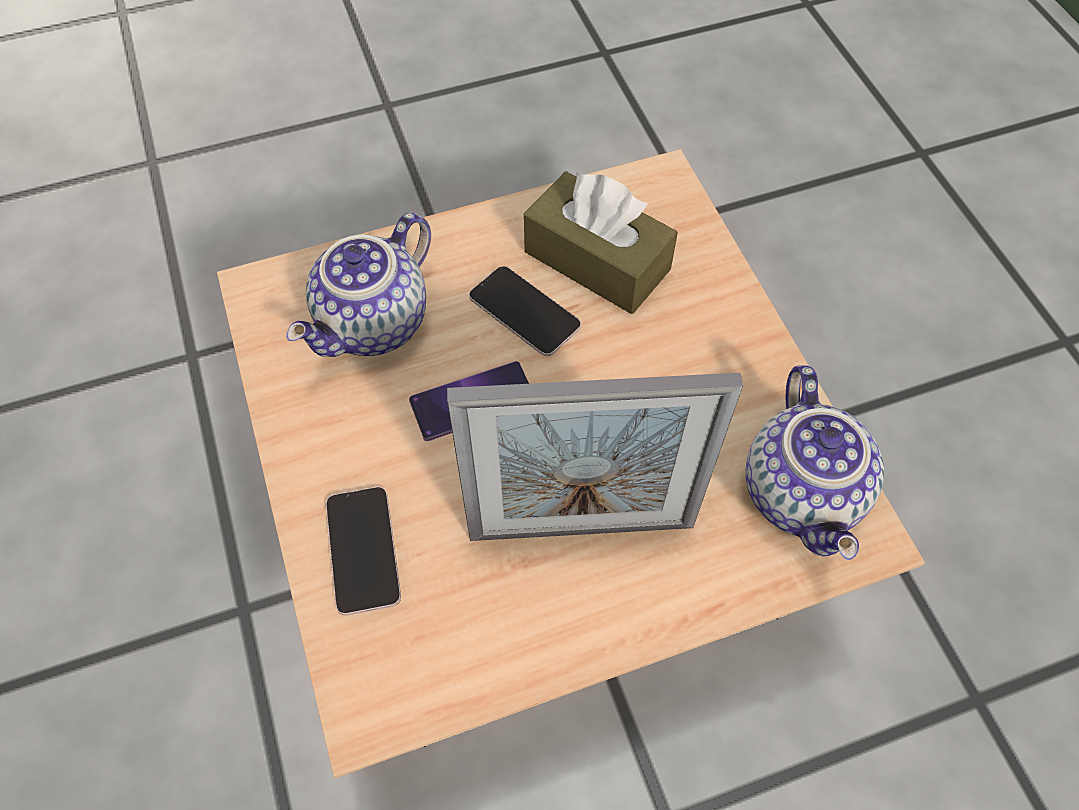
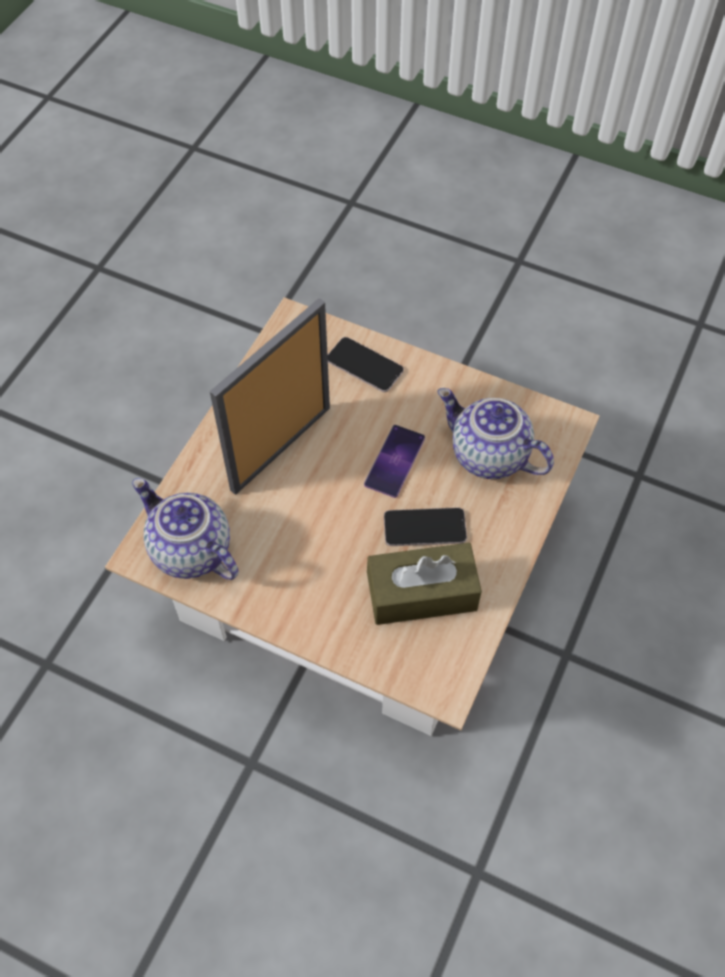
camera: 135 degrees right, 0 degrees up
(375, 325) = (487, 456): teapot -> teapot turned 45 degrees counterclockwise

